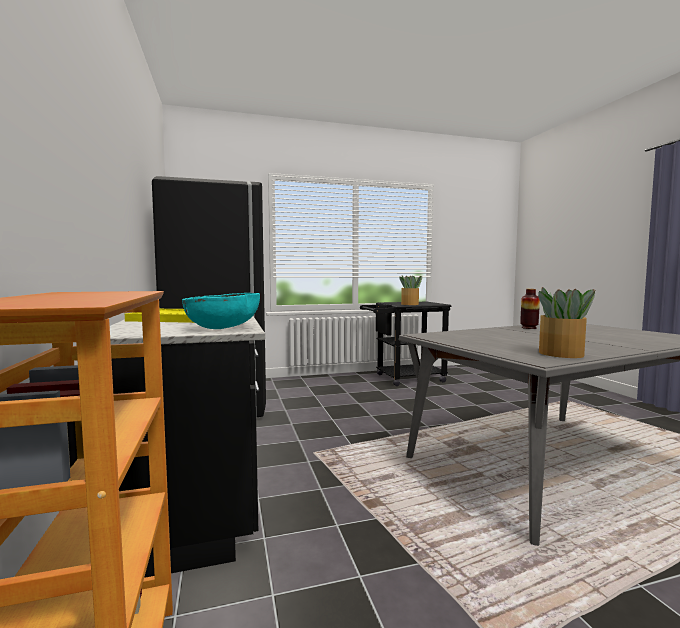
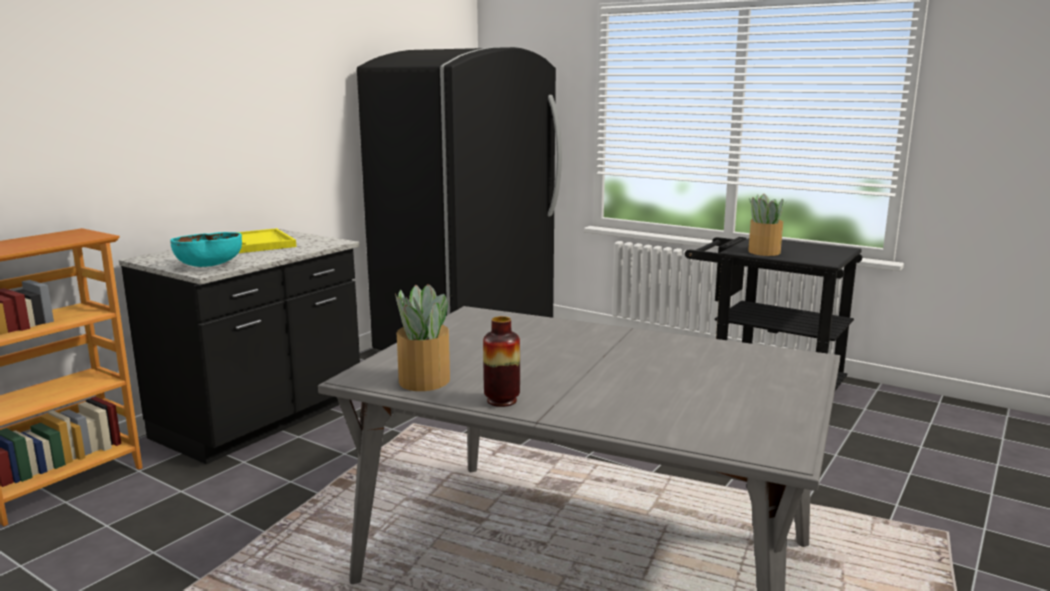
camera: 50 degrees right, 10 degrees up
(529, 328) = (665, 344): vase -> vase (502, 400)

